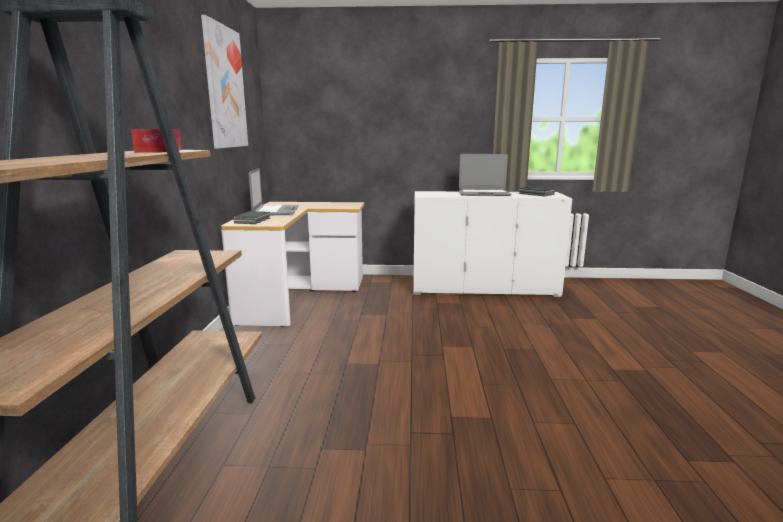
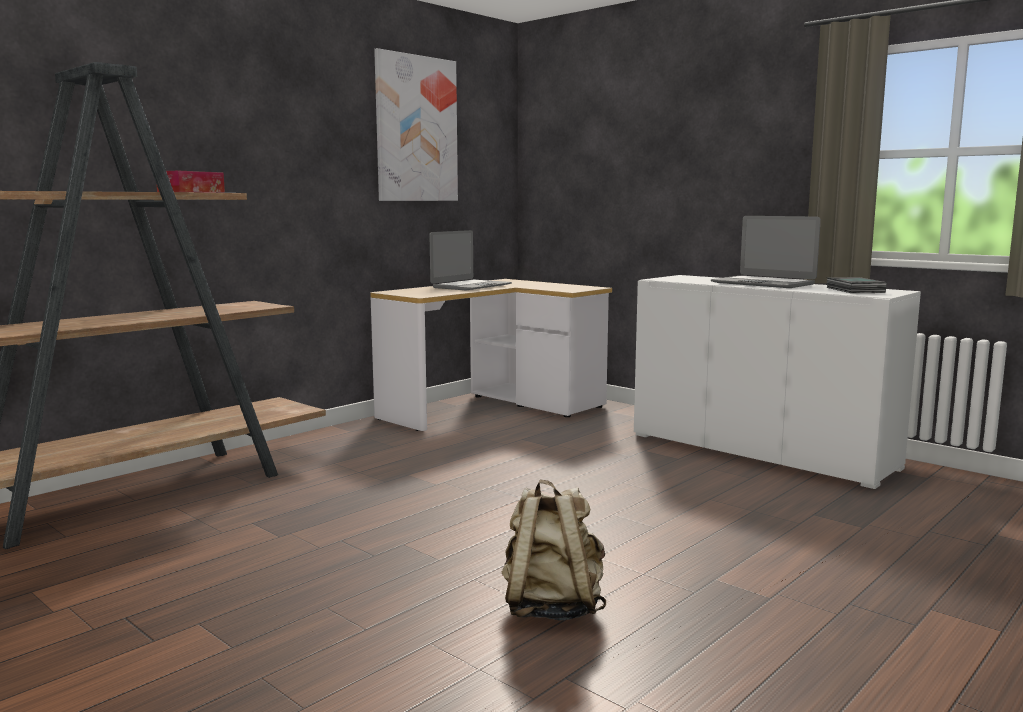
camera: 40 degrees right, 5 degrees down
(253, 220) = (413, 291): book -> none
(599, 420) = (552, 608): none -> beige backpack

